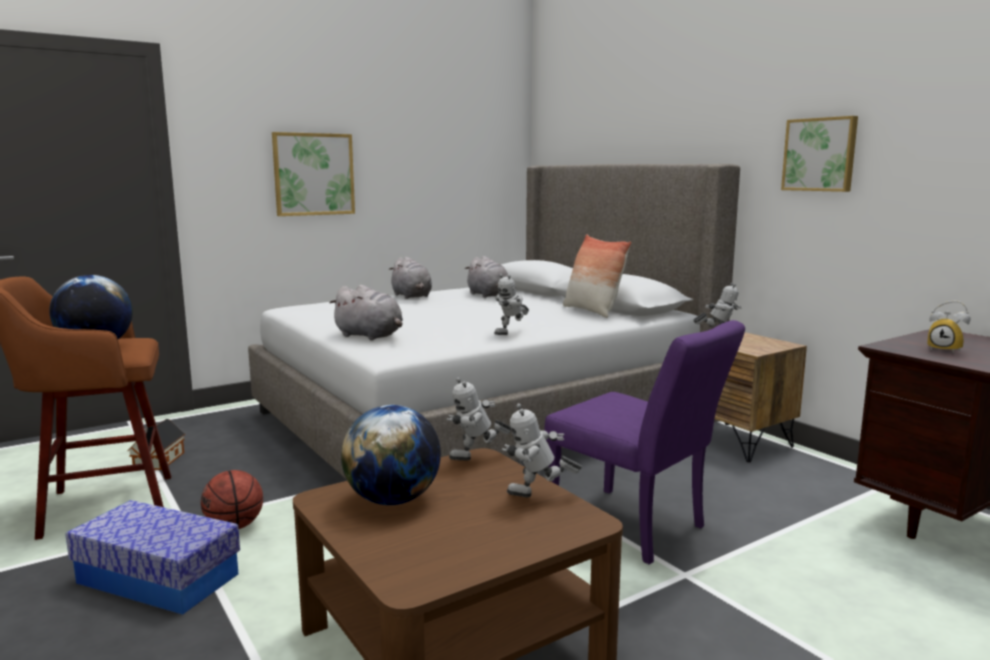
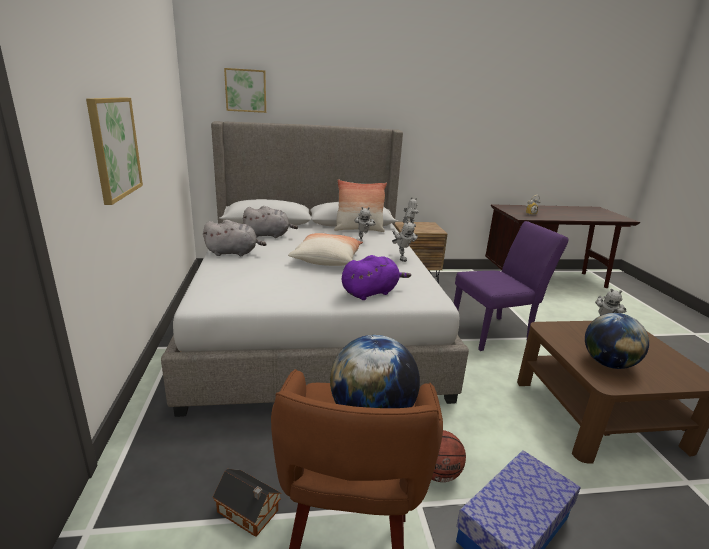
camera: 65 degrees left, 10 degrees up
(370, 336) = (371, 292): grey plush toy -> purple plush toy
(449, 316) = (327, 259): none -> pillow
(477, 459) = (549, 329): toy robot -> toy robot (363, 241)
(820, 154) = (440, 126): picture -> picture (246, 90)

